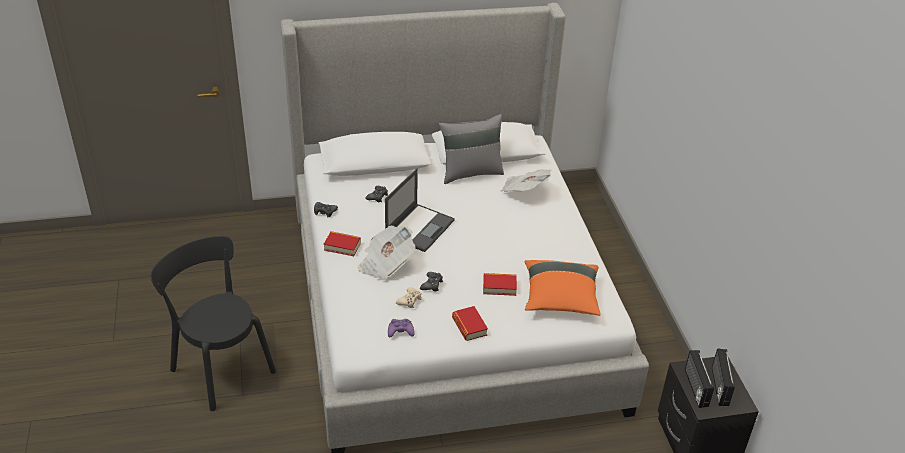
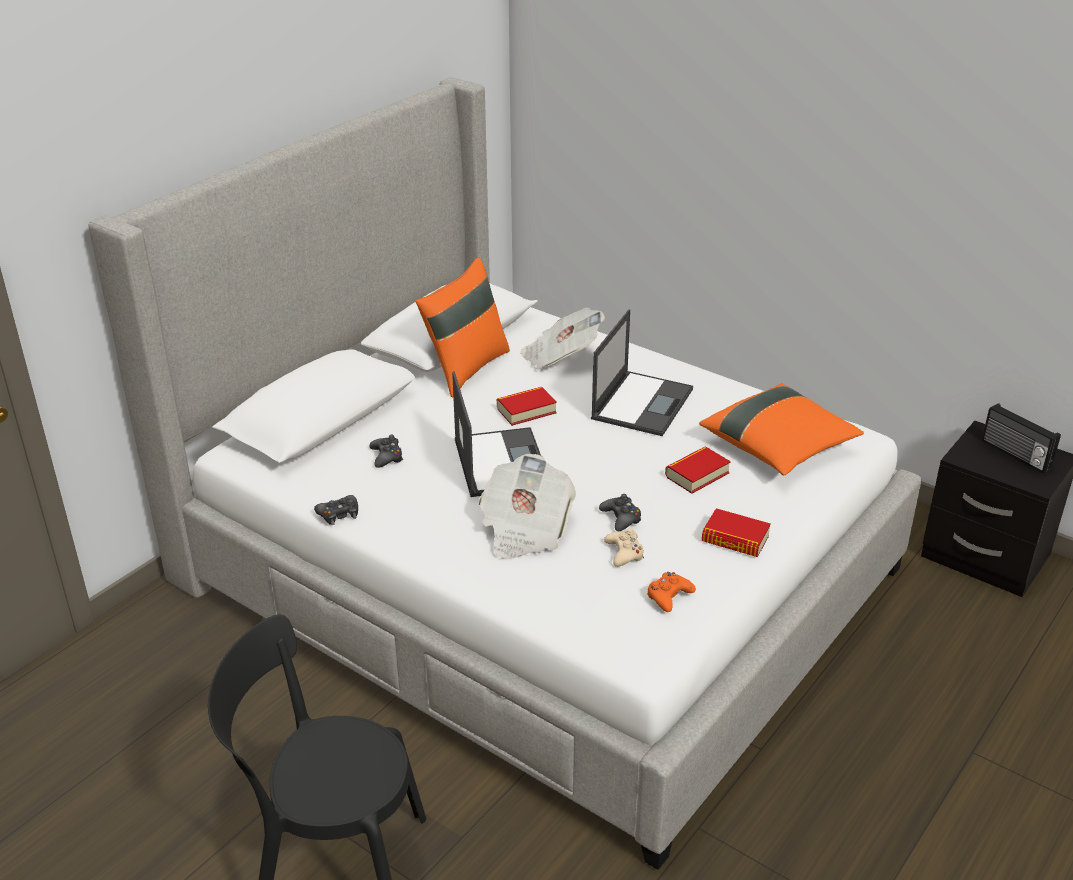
camera: 40 degrees left, 5 degrees down
(342, 246) = (431, 542): book -> book (526, 410)
(400, 331) = (668, 596): purple game controller -> orange game controller
(470, 172) = (465, 368): grey pillow -> orange pillow
(528, 237) = (642, 403): none -> laptop
(695, 388) = (999, 470): radio -> none

